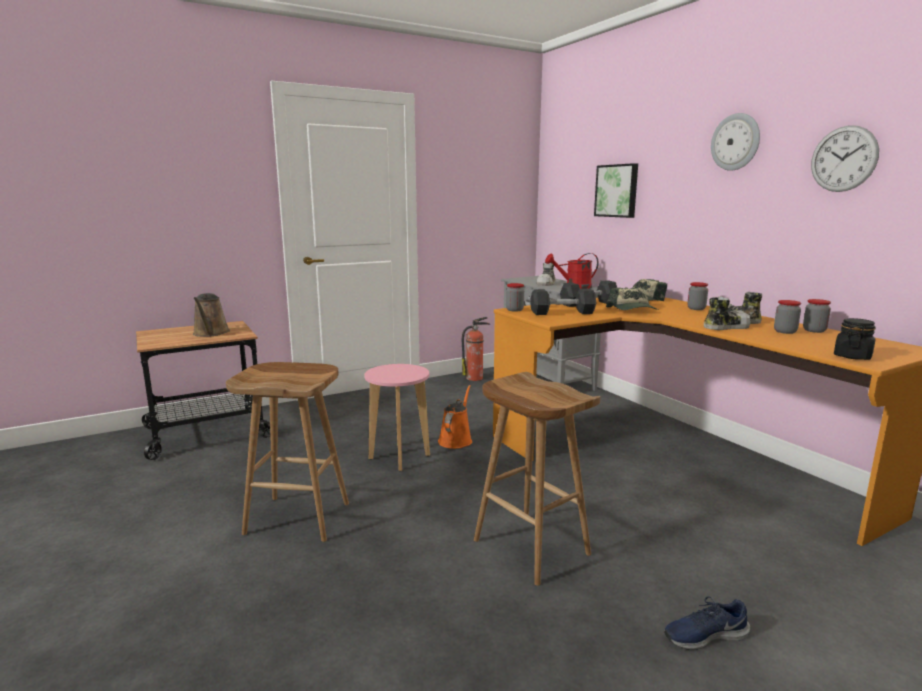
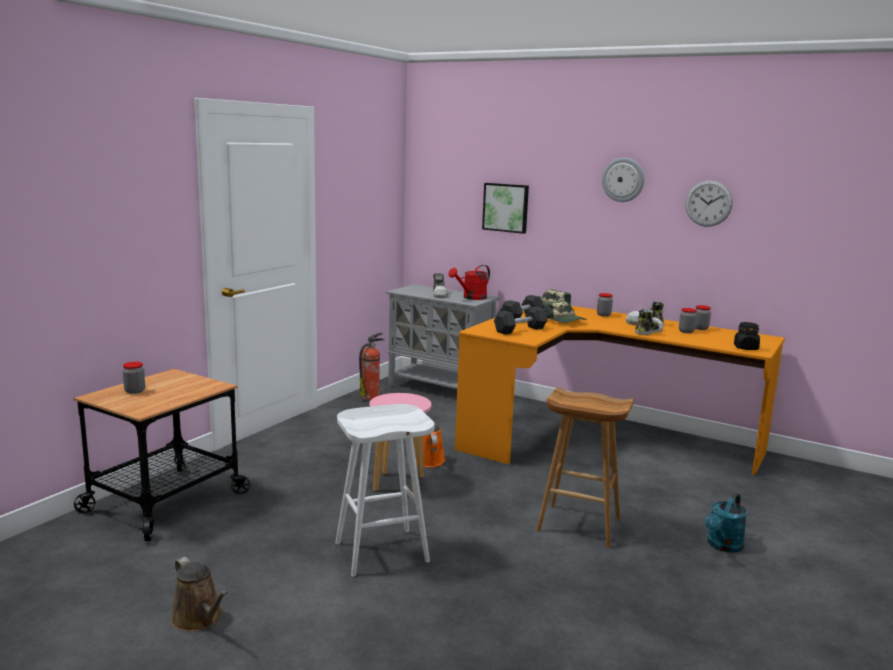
camera: 30 degrees left, 0 degrees up
(210, 333) = (176, 388): brown watering can -> brown watering can (199, 619)
(299, 517) = (382, 551): brown stool -> white stool
(514, 310) = (478, 330): jar -> jar (135, 391)
(704, 635) = (722, 546): blue shoe -> turquoise watering can

